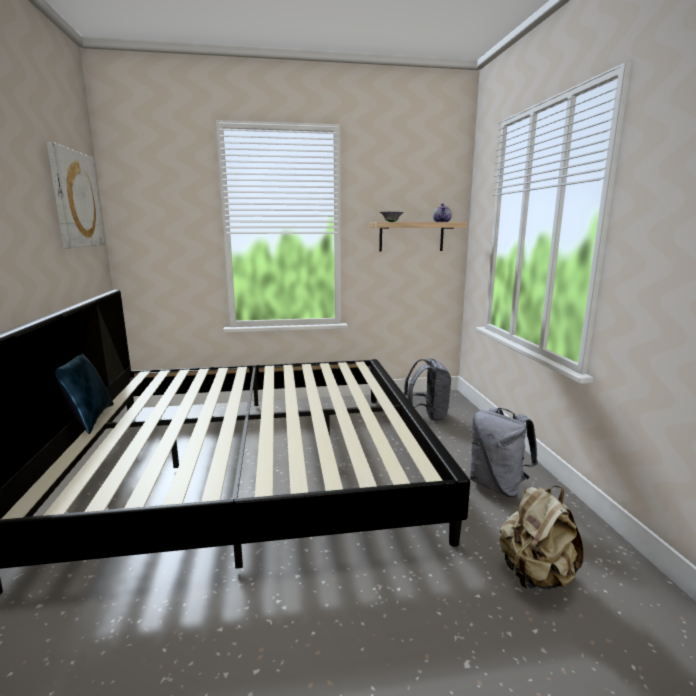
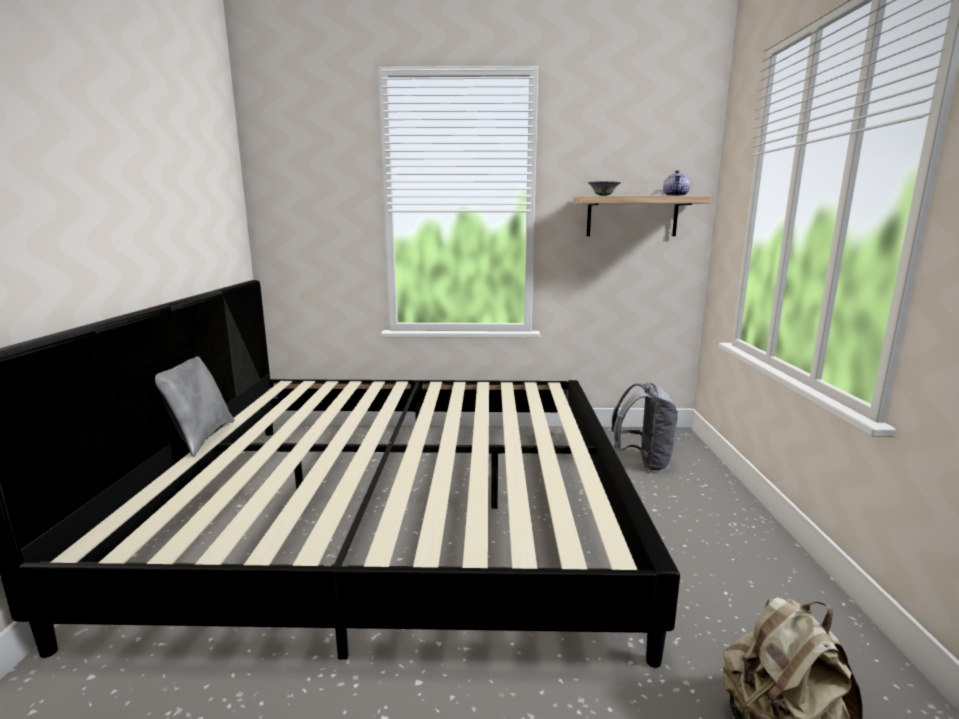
camera: 10 degrees right, 0 degrees up
(75, 199) = (204, 168): picture -> none
(89, 419) = (200, 438): blue pillow -> grey pillow
(498, 486) = (733, 577): grey backpack -> none

